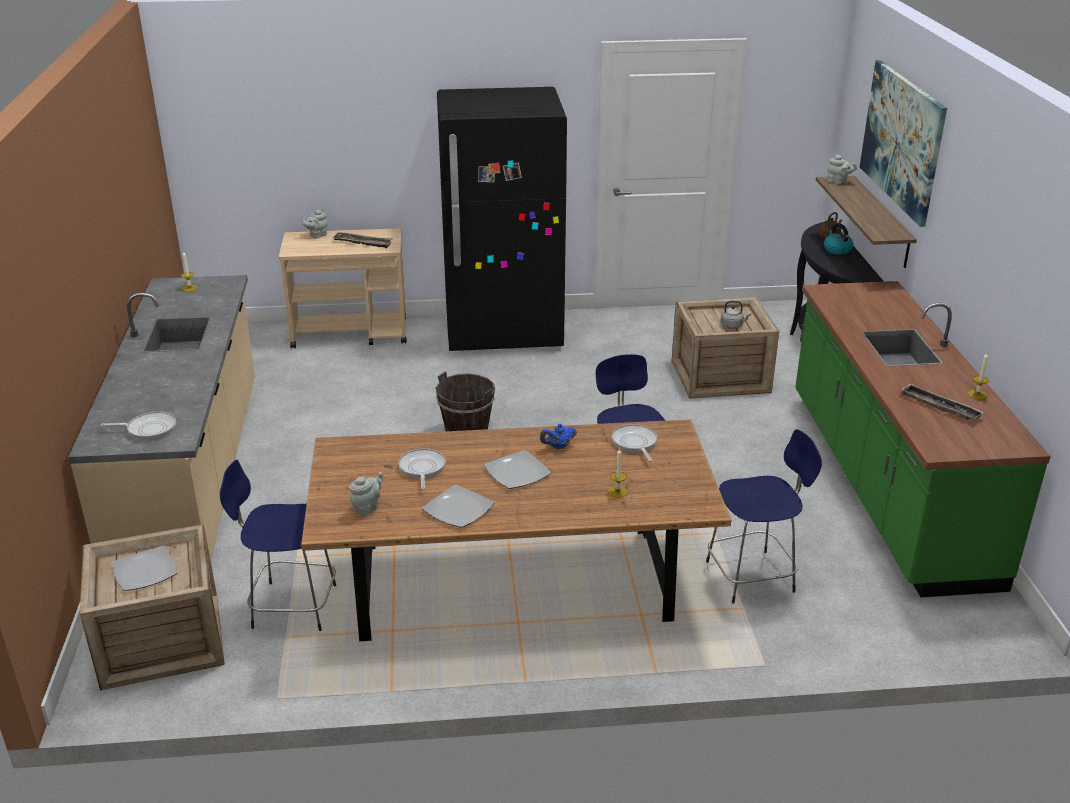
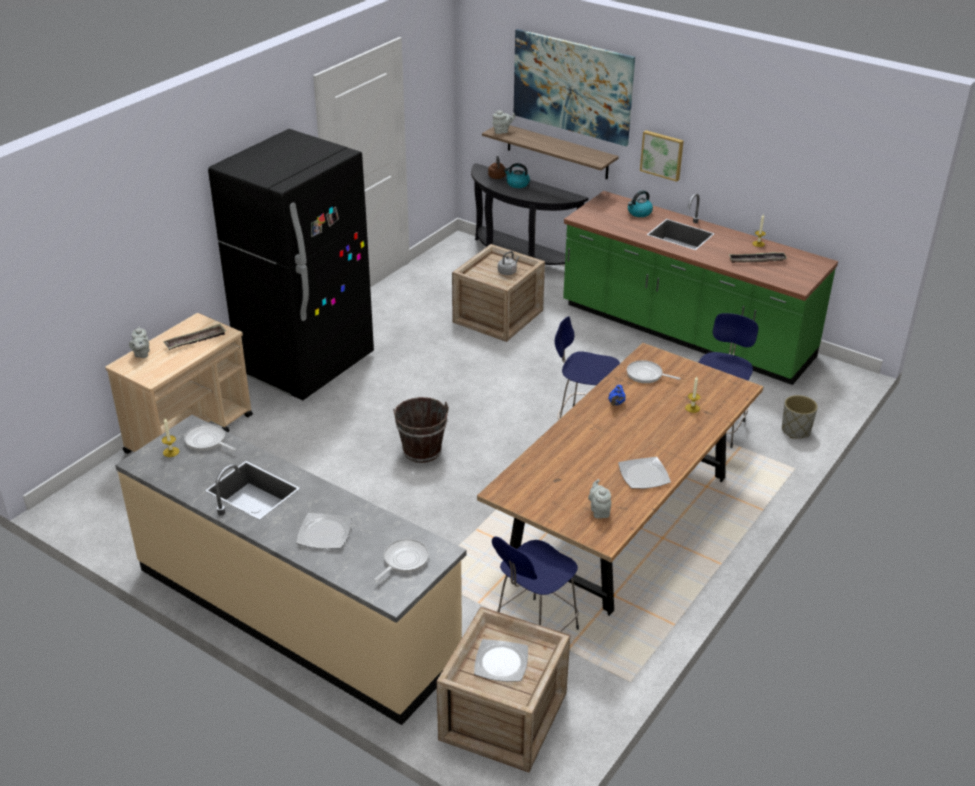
camera: 50 degrees left, 5 degrees up
(422, 469) = (577, 467): frying pan -> frying pan (207, 441)
(517, 473) = (628, 433): plate -> plate (325, 533)
(837, 637) = (796, 431): none -> grey planter
(894, 312) = (639, 213): none -> kettle
(945, 247) = (662, 155): none -> picture

